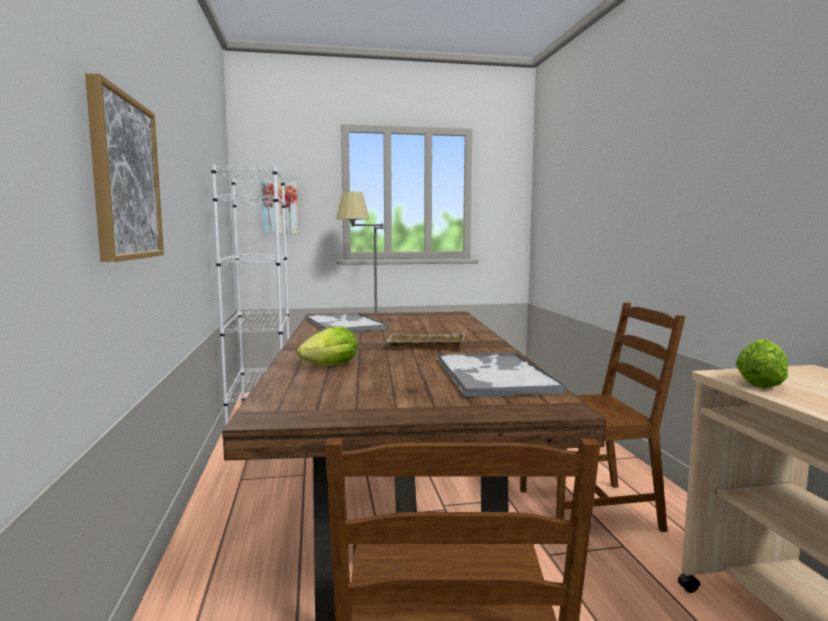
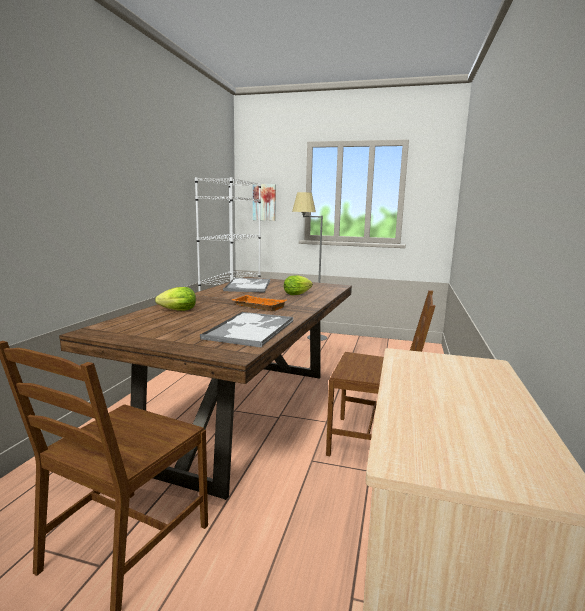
camera: 25 degrees right, 5 degrees up
(124, 178) = (82, 194): picture -> none
(425, 347) = (257, 306): beige tray -> orange tray
(760, 383) = (409, 364): lettuce -> lettuce (298, 294)

